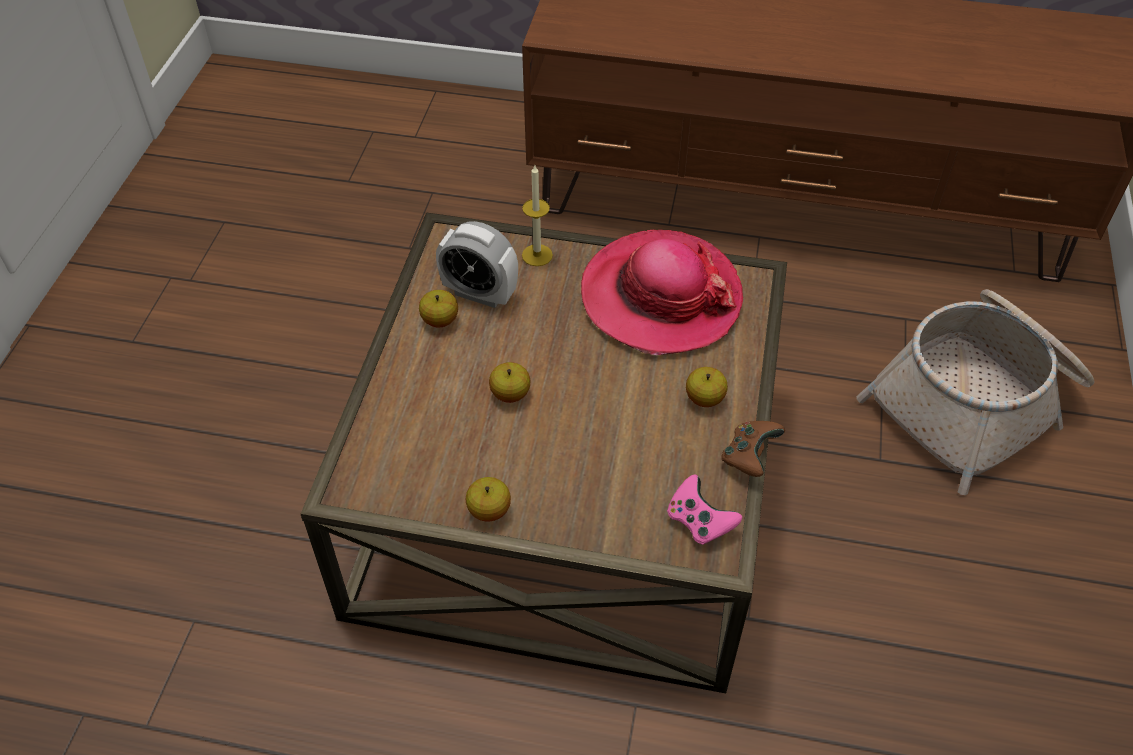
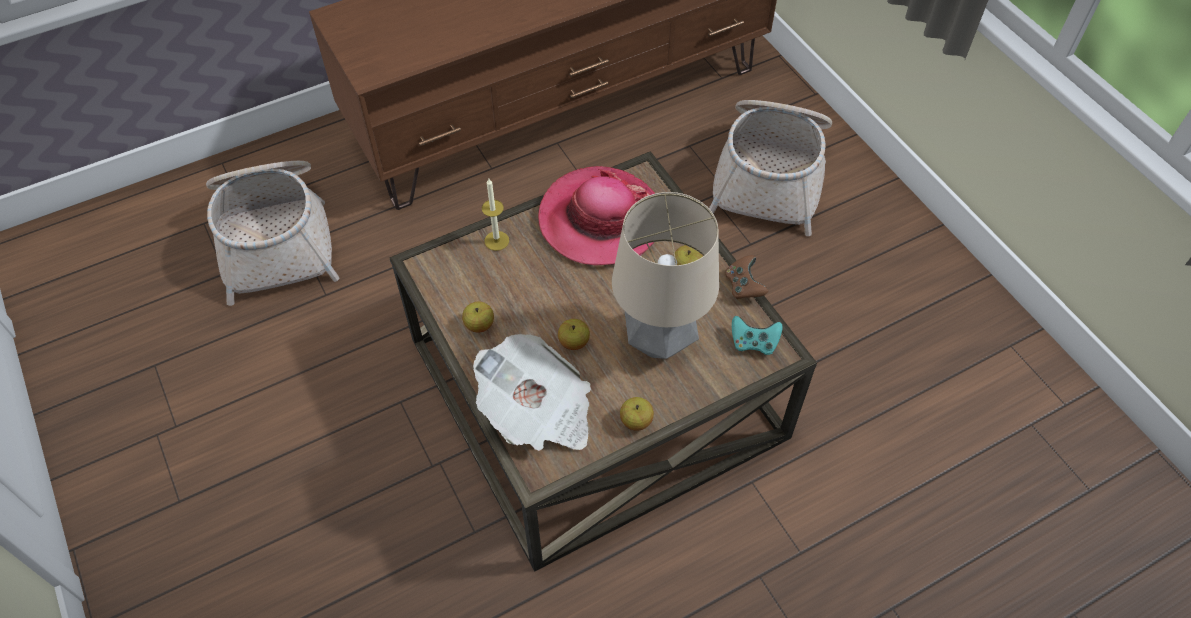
camera: 40 degrees left, 5 degrees up
(406, 435) = (538, 412): none -> newspaper
(417, 175) = (276, 237): none -> basket
(479, 293) = (486, 290): alarm clock -> none
(596, 451) = (659, 342): none -> table lamp
(699, 521) = (753, 343): pink game controller -> turquoise game controller

